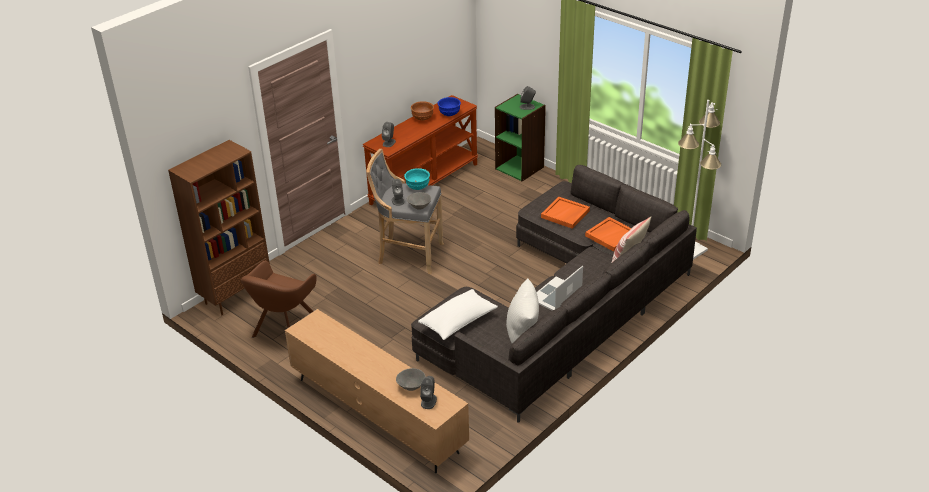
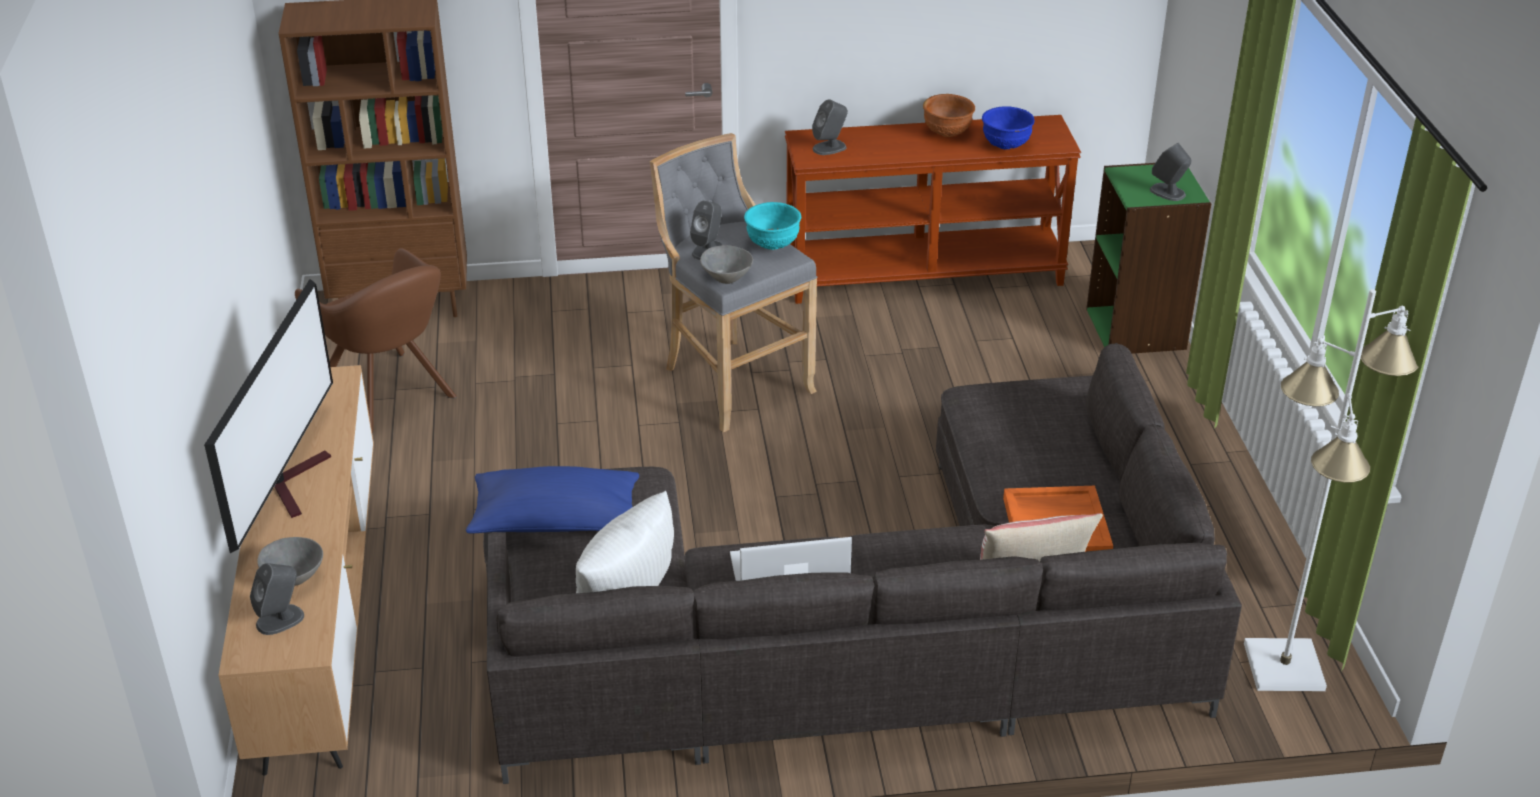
camera: 40 degrees right, 0 degrees up
(284, 329) = (390, 395): brown armchair -> brown armchair turned 105 degrees counterclockwise
(359, 359) = (294, 481): none -> television
(458, 322) = (555, 521): white pillow -> blue pillow
(565, 214) = (1022, 437): orange tray -> none

